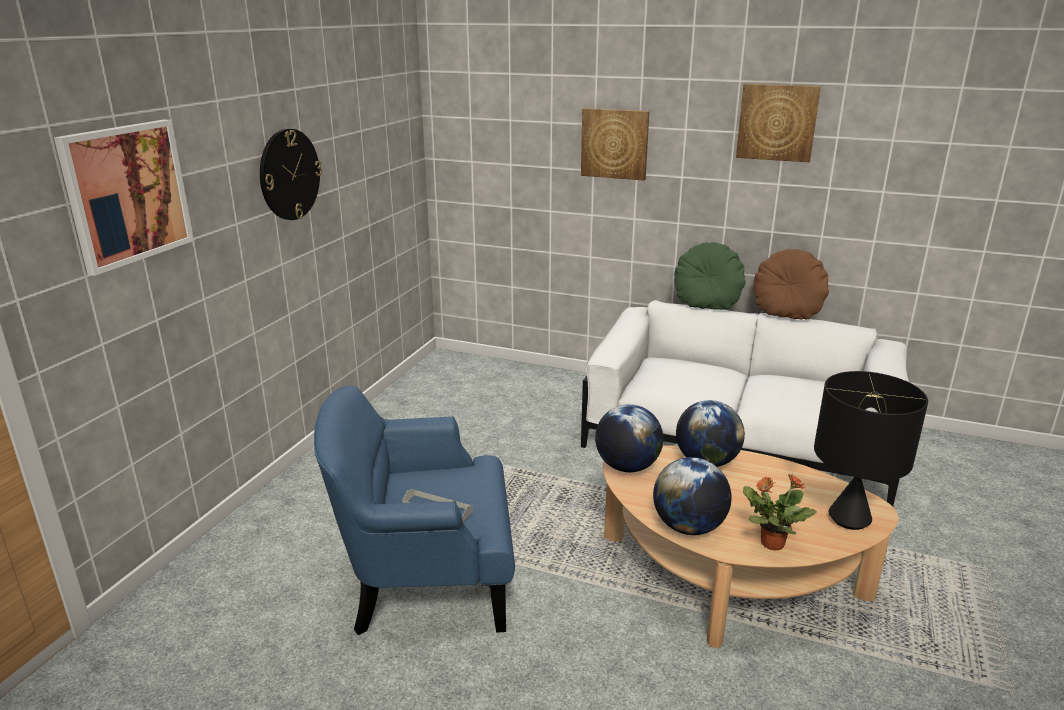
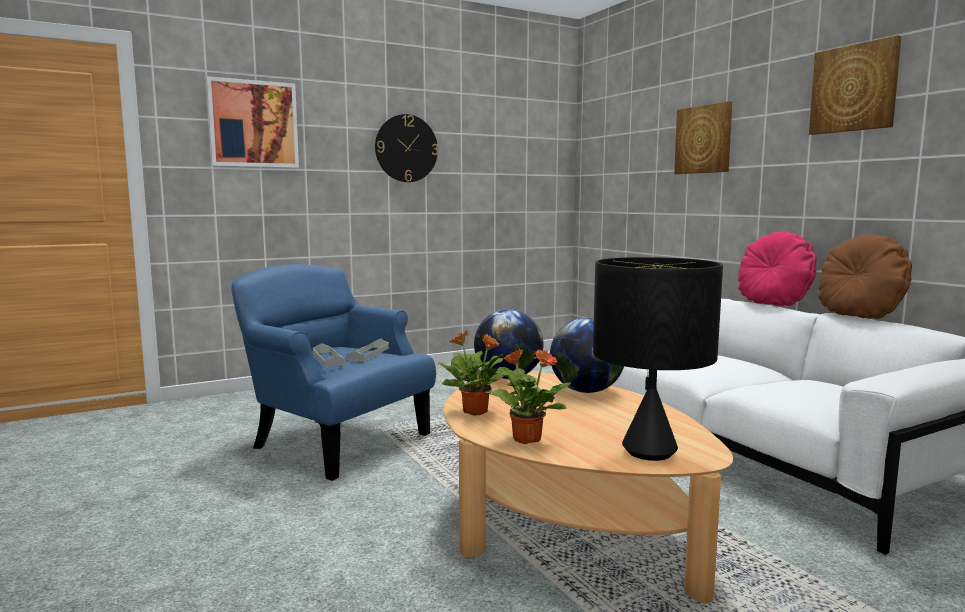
camera: 40 degrees right, 15 degrees down
(457, 482) = (368, 354): none -> grey tray
(689, 527) = (476, 412): globe -> potted plant
(706, 306) = (773, 304): green pillow -> pink pillow

